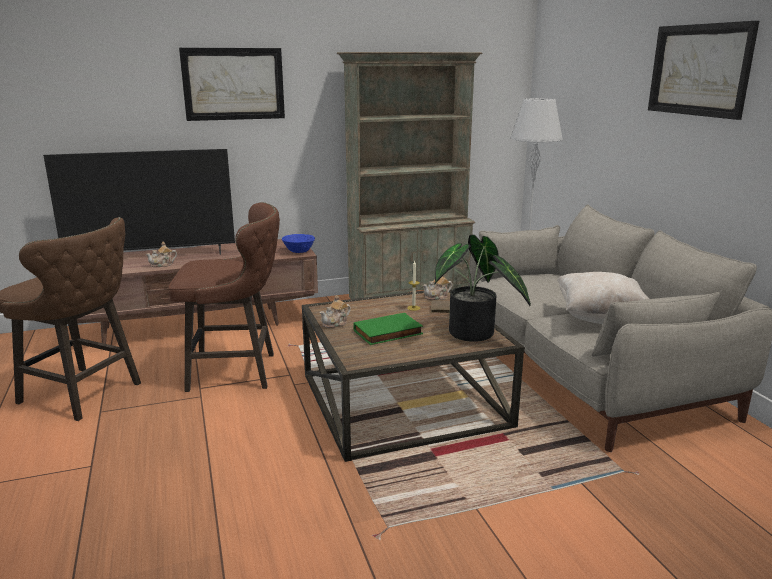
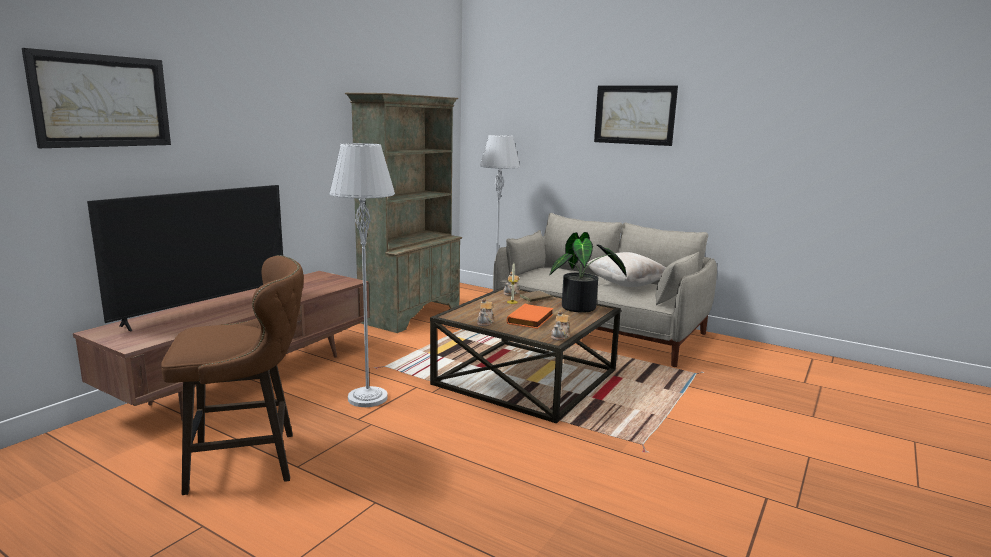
camera: 40 degrees left, 5 degrees down
(162, 265) = (237, 313): teapot -> teapot (560, 336)
(233, 84) = (261, 120): picture -> picture (102, 101)
(237, 371) = (368, 398): brown stool -> grey floor lamp
(298, 251) = (346, 281): blue bowl -> none
(388, 333) = (531, 319): green book -> orange book

